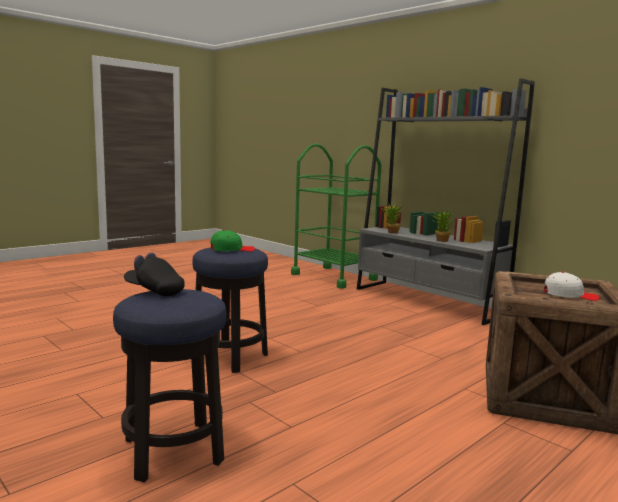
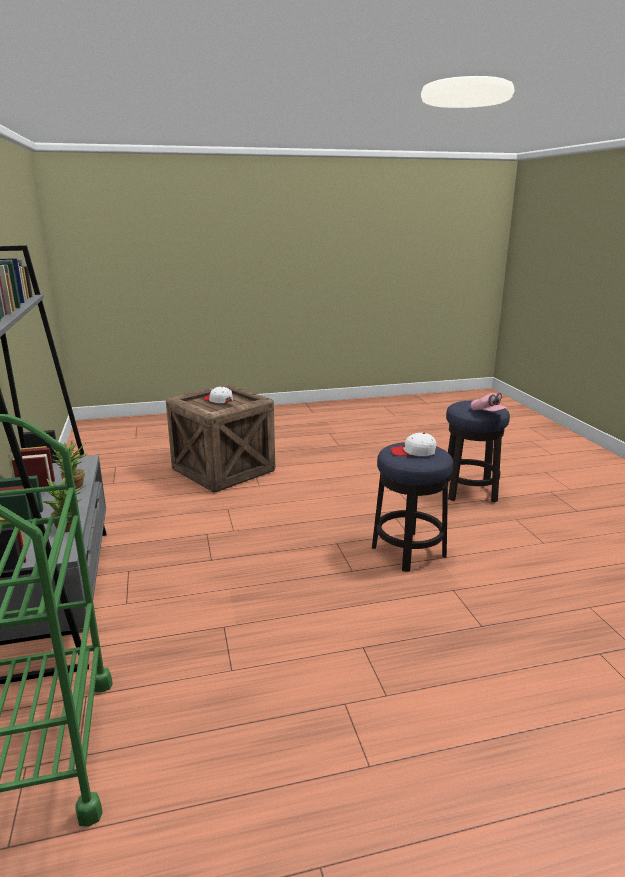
camera: 150 degrees left, 10 degrees up
(154, 291) = (488, 412): black cap -> pink cap
(232, 250) = (413, 452): green cap -> white cap

